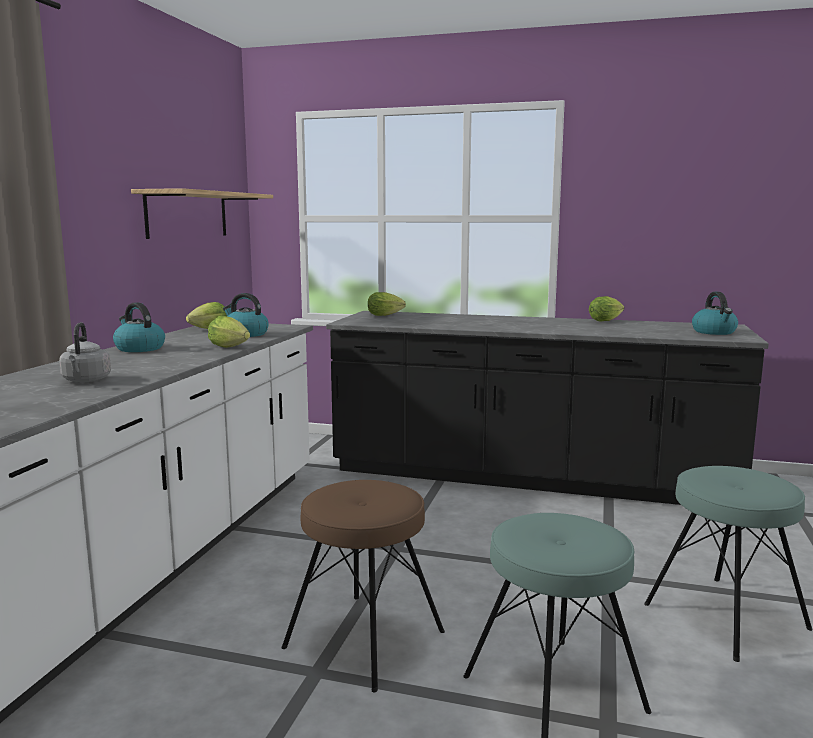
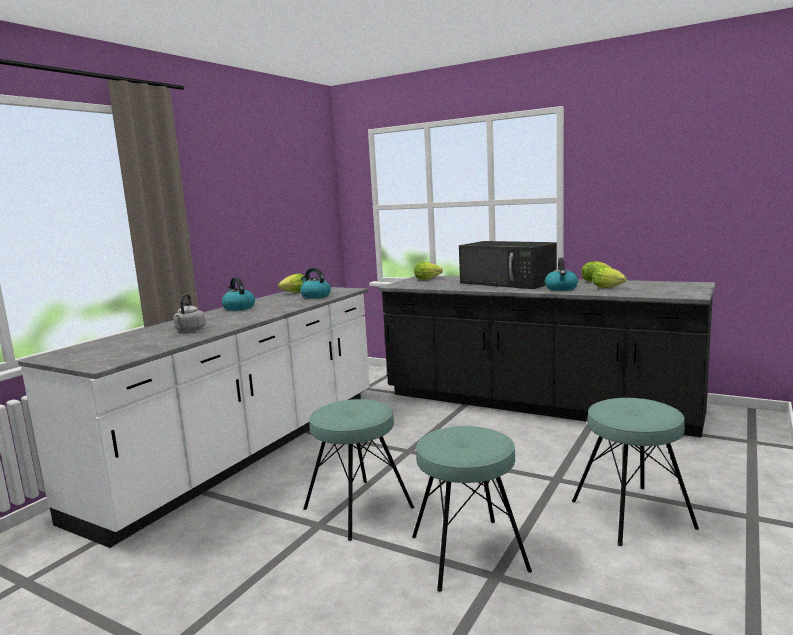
camera: 15 degrees right, 0 degrees up
(187, 214) = (287, 211): shelf -> none
(231, 347) = (296, 307): lettuce -> lettuce (609, 288)
(364, 640) = (358, 508): brown stool -> turquoise stool
(499, 321) = (508, 282): none -> black microwave
(714, 332) = (675, 290): kettle -> kettle (561, 288)

